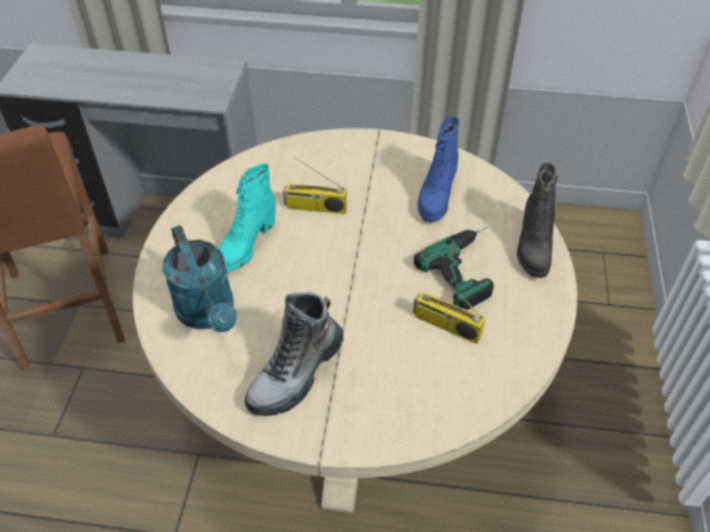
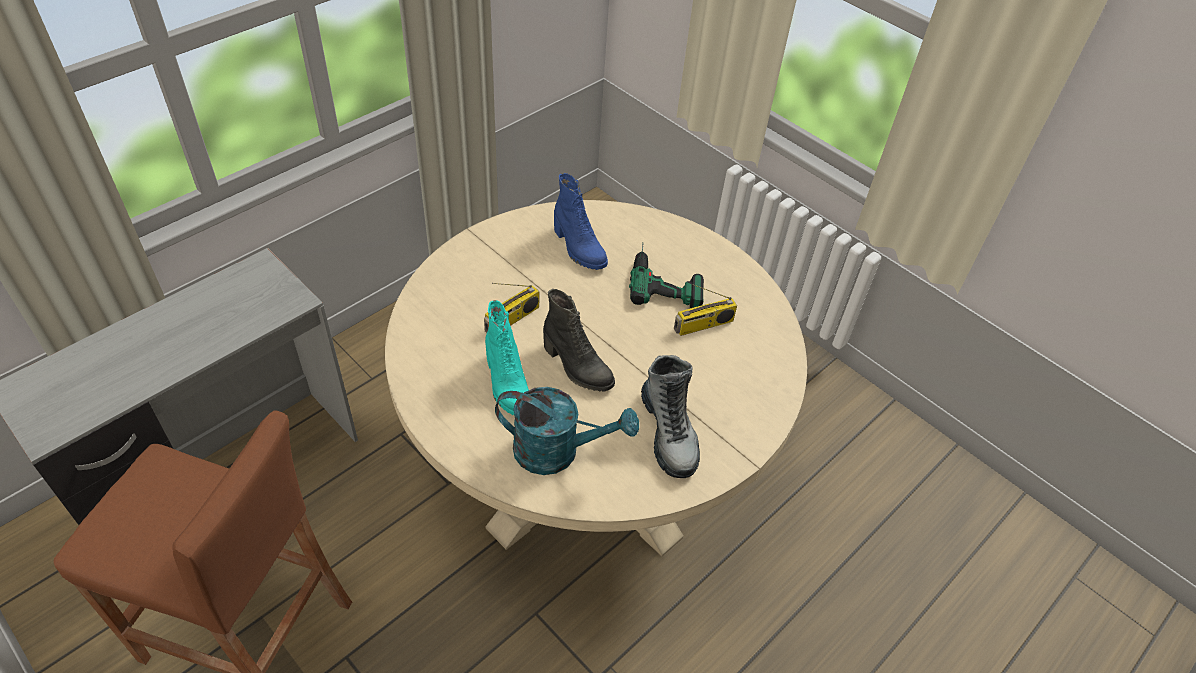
camera: 55 degrees left, 0 degrees up
(532, 247) = (679, 237): black boot -> black boot (576, 367)

